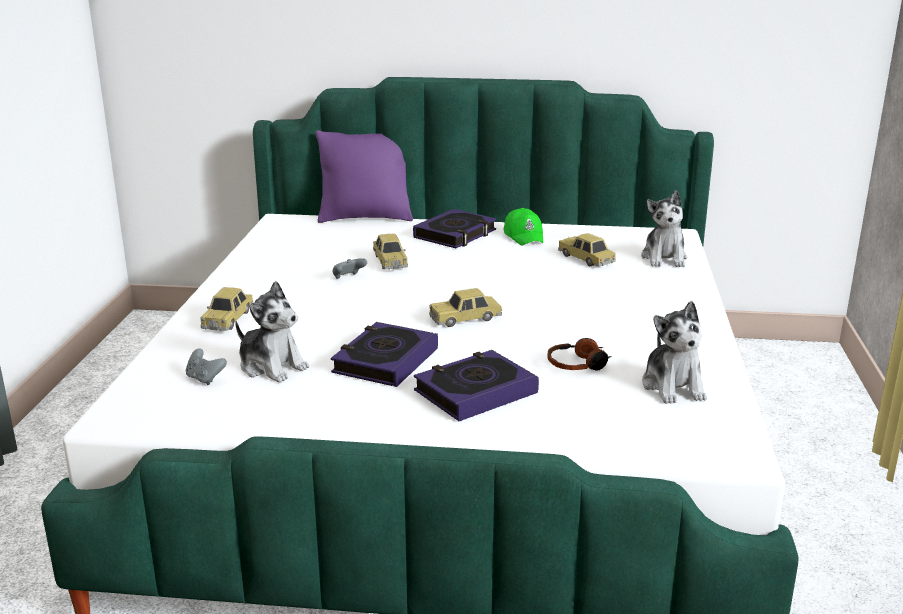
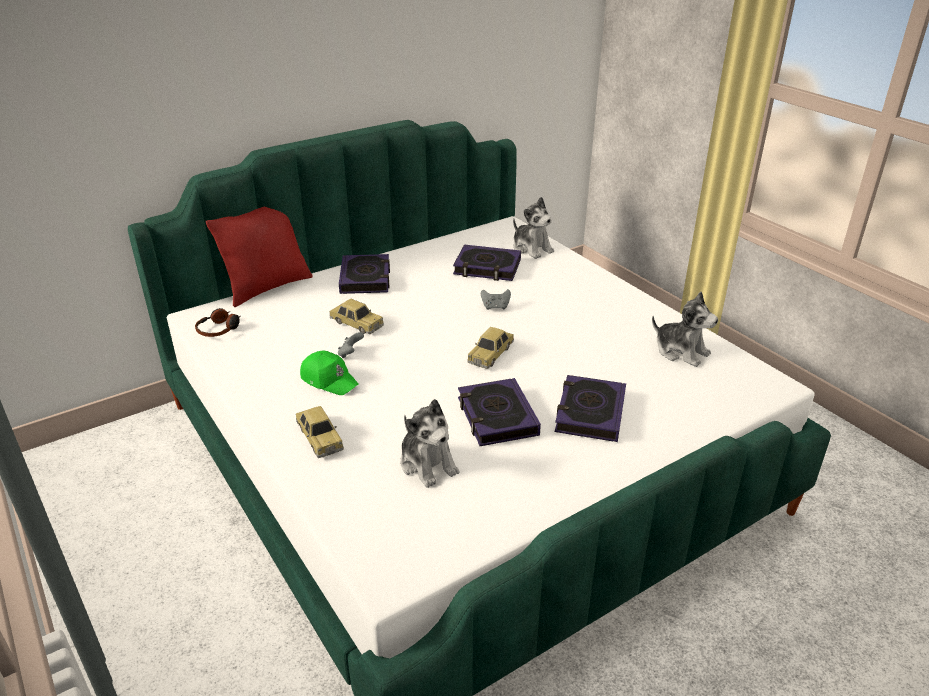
camera: 40 degrees left, 10 degrees up
(205, 379) = (397, 502): grey game controller -> grey game controller (495, 307)
(272, 366) = (428, 464): plush toy -> plush toy turned 60 degrees clockwise
(365, 218) = (268, 287): purple pillow -> red pillow
(524, 236) = (416, 262): green cap -> green cap (329, 379)
(578, 364) = (611, 360): headphones -> headphones (219, 329)
(586, 259) = (487, 268): toy car -> book

